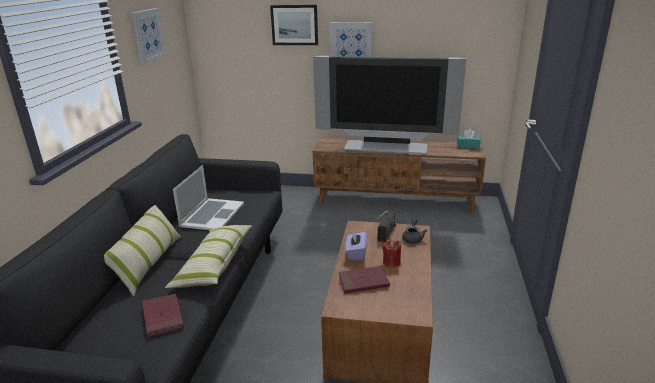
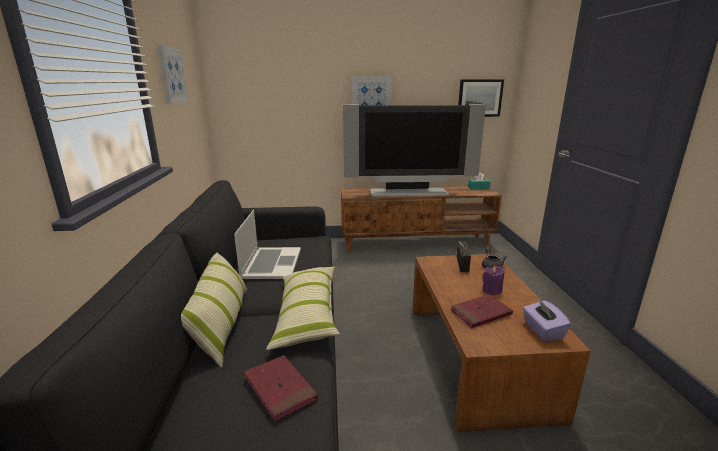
camera: 15 degrees left, 5 degrees down
(294, 25) = (316, 78): picture -> picture (479, 98)
(356, 254) = (449, 286): purple tissue box -> purple tissue box (542, 331)
(391, 262) = (491, 290): red candle -> purple candle

